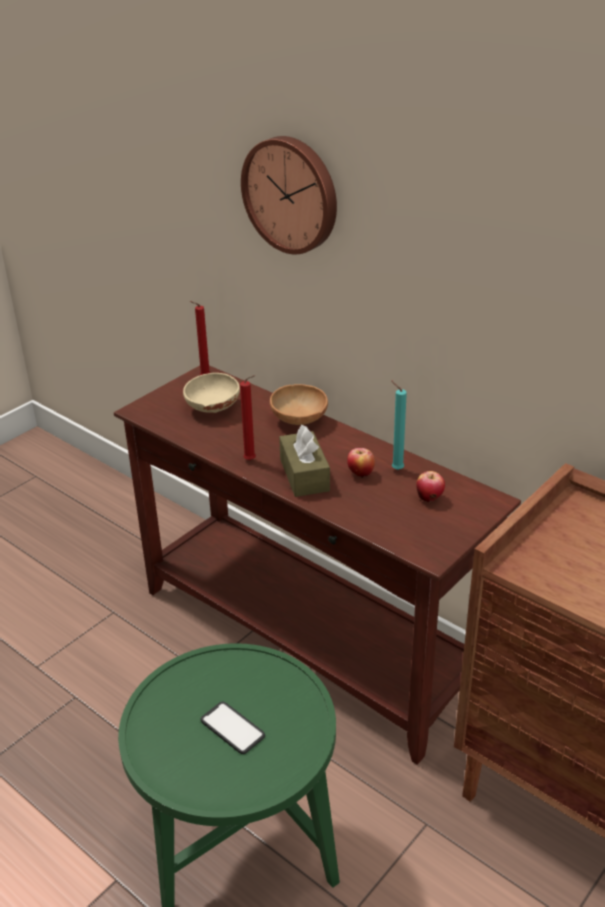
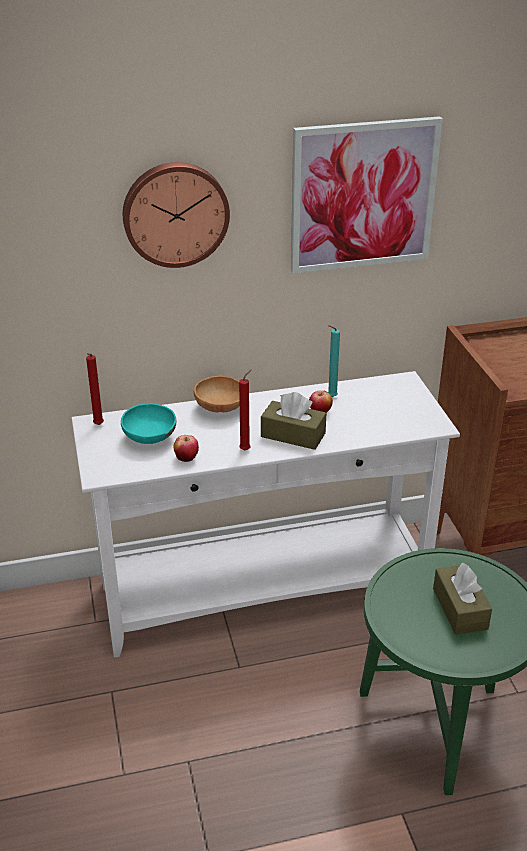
camera: 55 degrees left, 0 degrees up
(212, 409) = (149, 439): beige bowl -> turquoise bowl
(232, 728) = (460, 608): phone -> brown tissue box
(309, 638) = (264, 590): brown console table -> white console table
(429, 498) = (378, 400): apple -> apple (186, 458)
(476, 245) = (363, 195): none -> picture

